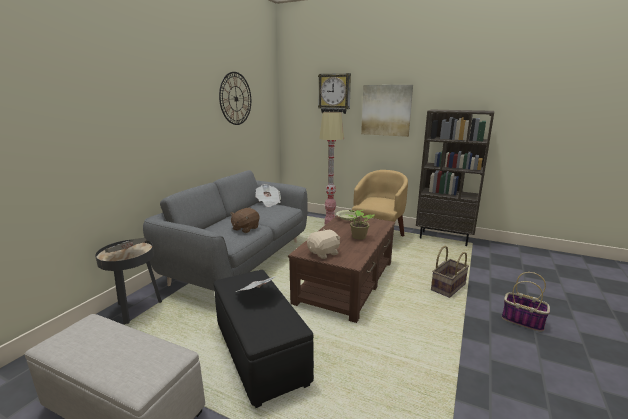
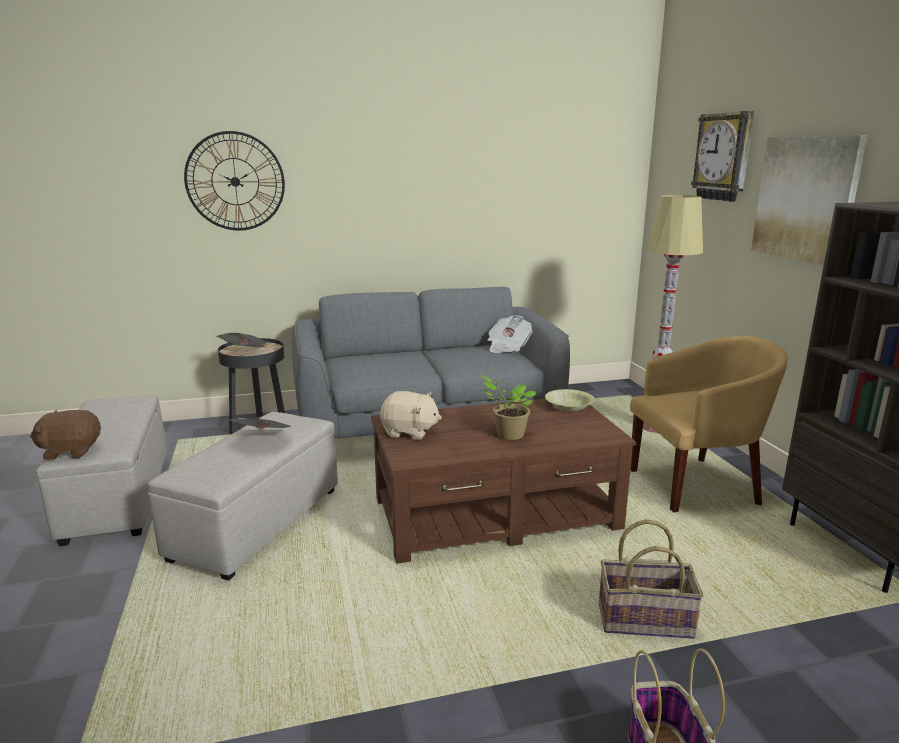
camera: 50 degrees right, 0 degrees up
(236, 98) = (518, 164): wall clock -> wall clock (235, 181)
(245, 228) = (400, 368): brown plush toy -> brown plush toy (71, 451)
(260, 352) = (258, 523): black ottoman -> beige ottoman

